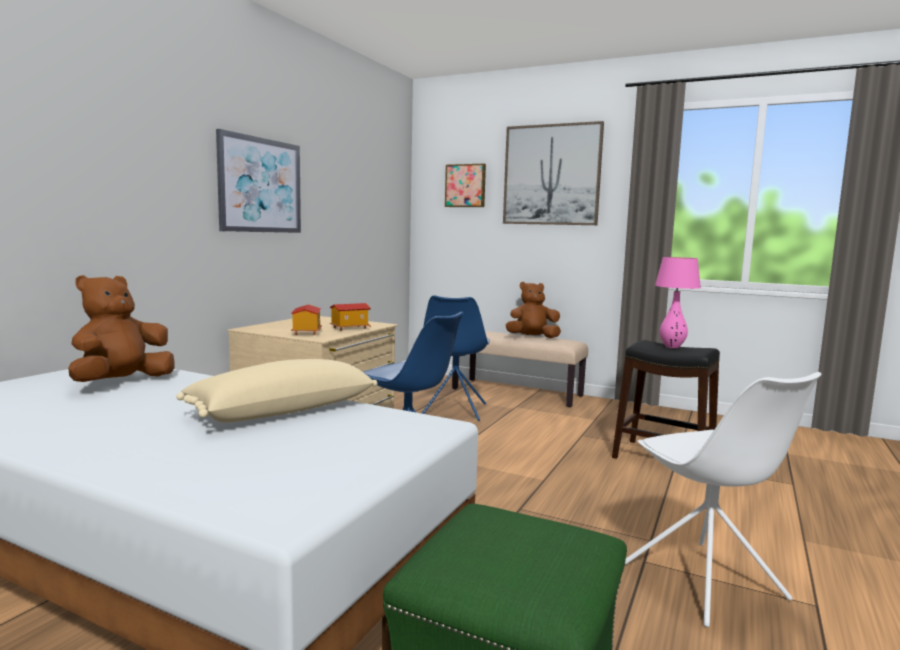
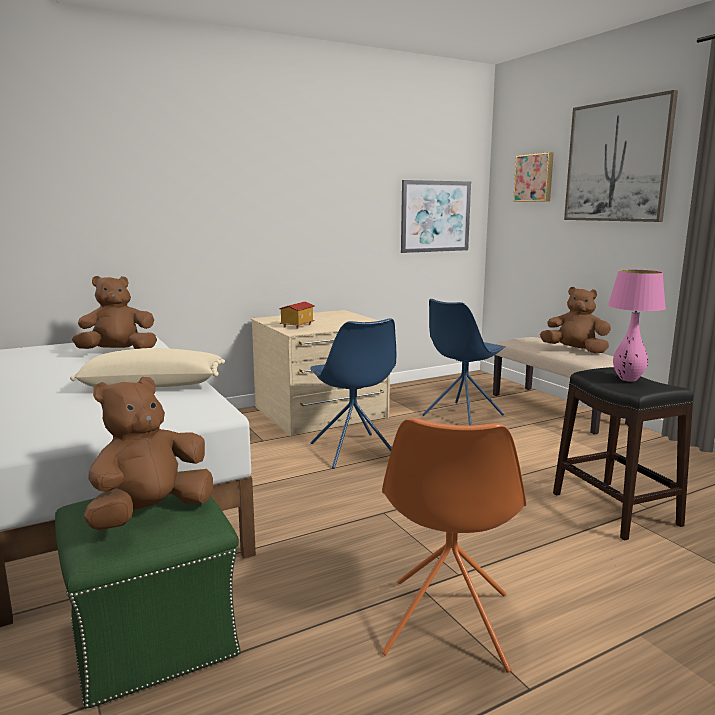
camera: 35 degrees right, 5 degrees up
(260, 185) = (287, 196): picture -> picture (435, 216)
(350, 328) = (340, 325): toy house -> none
(528, 547) = (151, 514): none -> brown plush toy
(705, 583) = (447, 625): white chair -> orange chair

